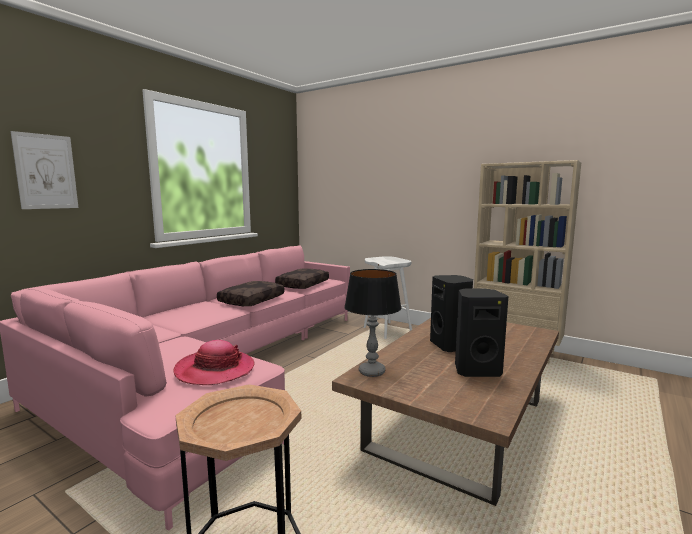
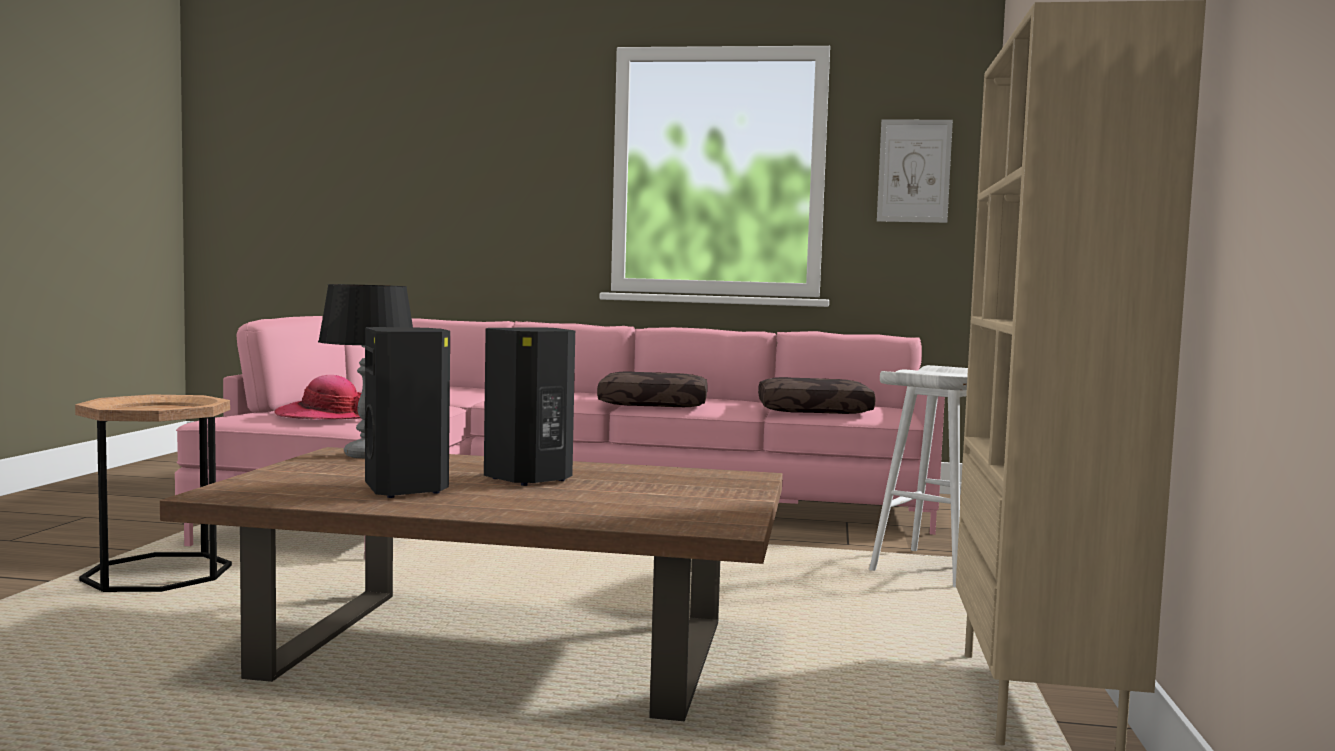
camera: 65 degrees right, 5 degrees down
(46, 171) = (473, 181): picture -> picture (914, 171)

